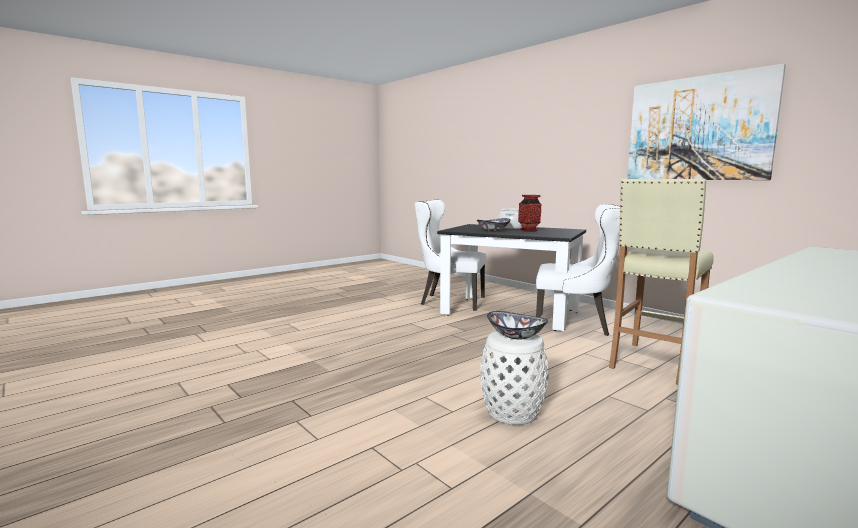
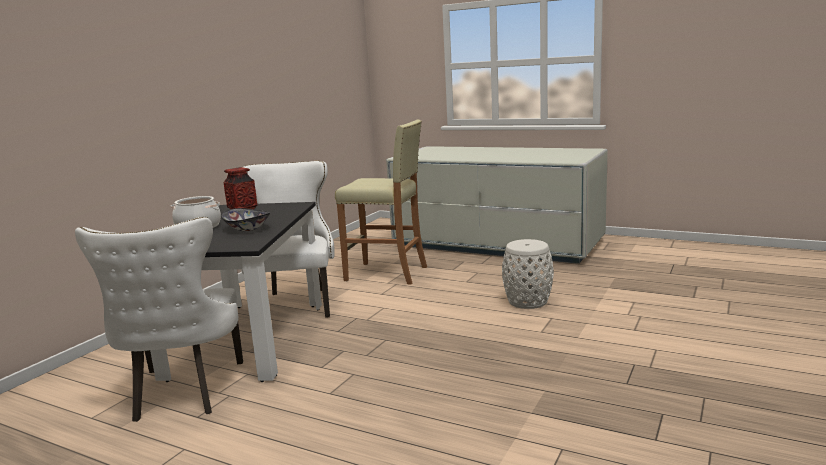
camera: 110 degrees left, 5 degrees up
(516, 336) = (526, 244): bowl -> none
(697, 129) = (242, 78): picture -> none

